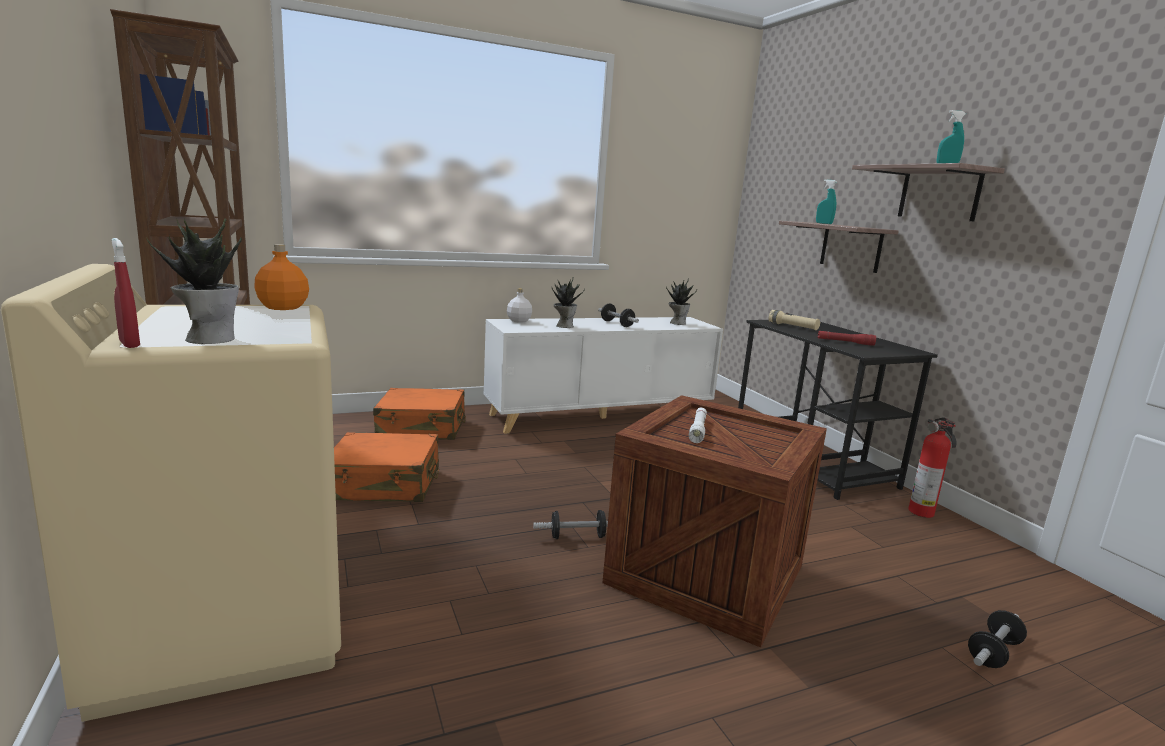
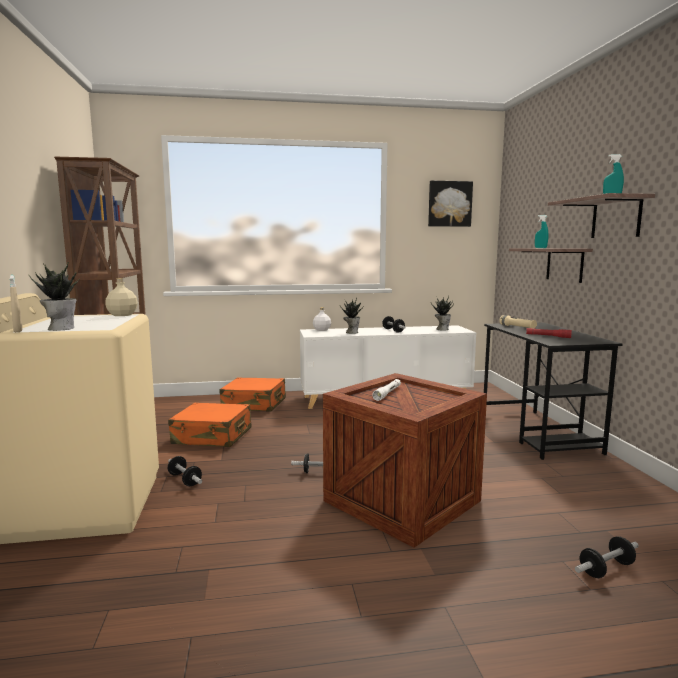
camera: 15 degrees right, 5 degrees down
(129, 344) = (18, 331): red spray bottle -> beige spray bottle
(282, 307) = (122, 315): orange bottle -> beige bottle
(377, 563) = (185, 480): none -> dumbbell
(687, 151) = (449, 204): none -> picture
(922, 513) = (613, 472): fire extinguisher -> none

